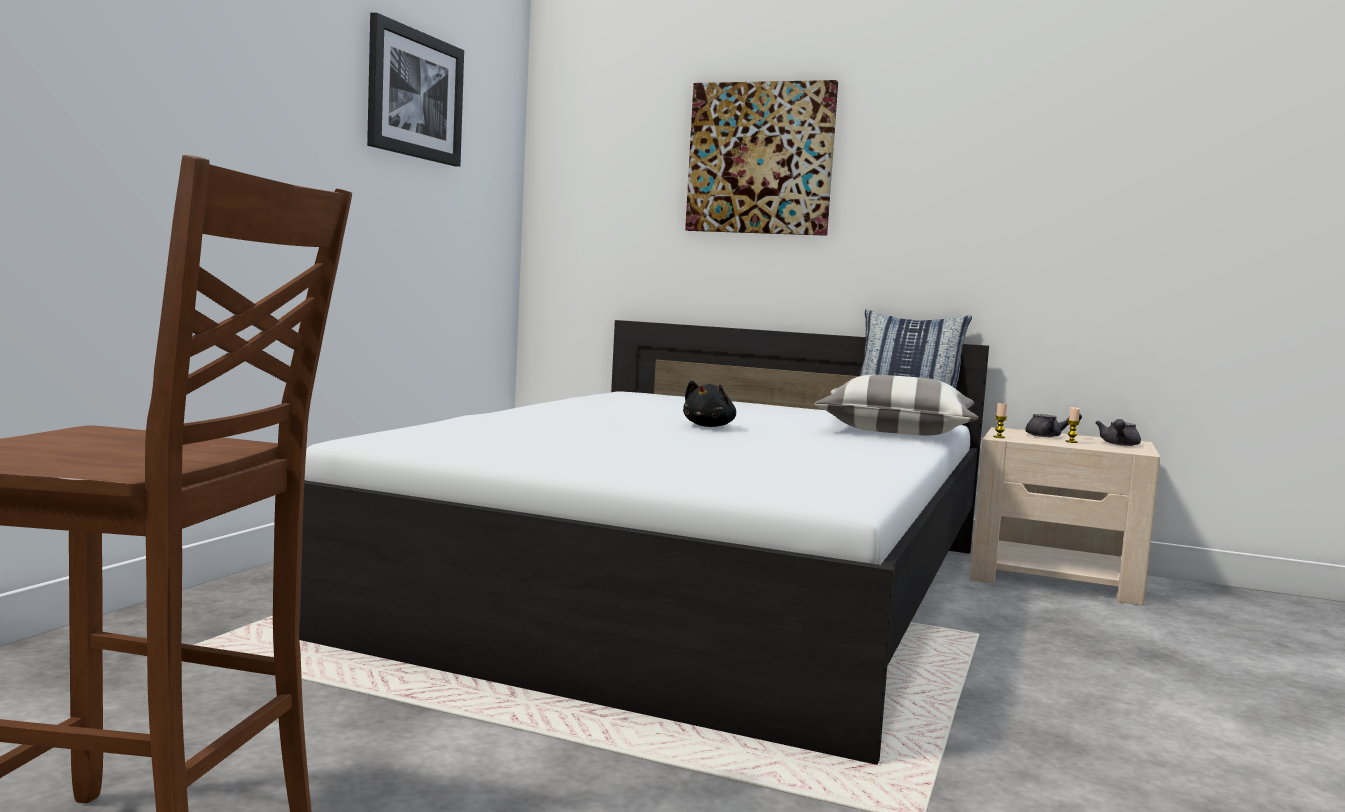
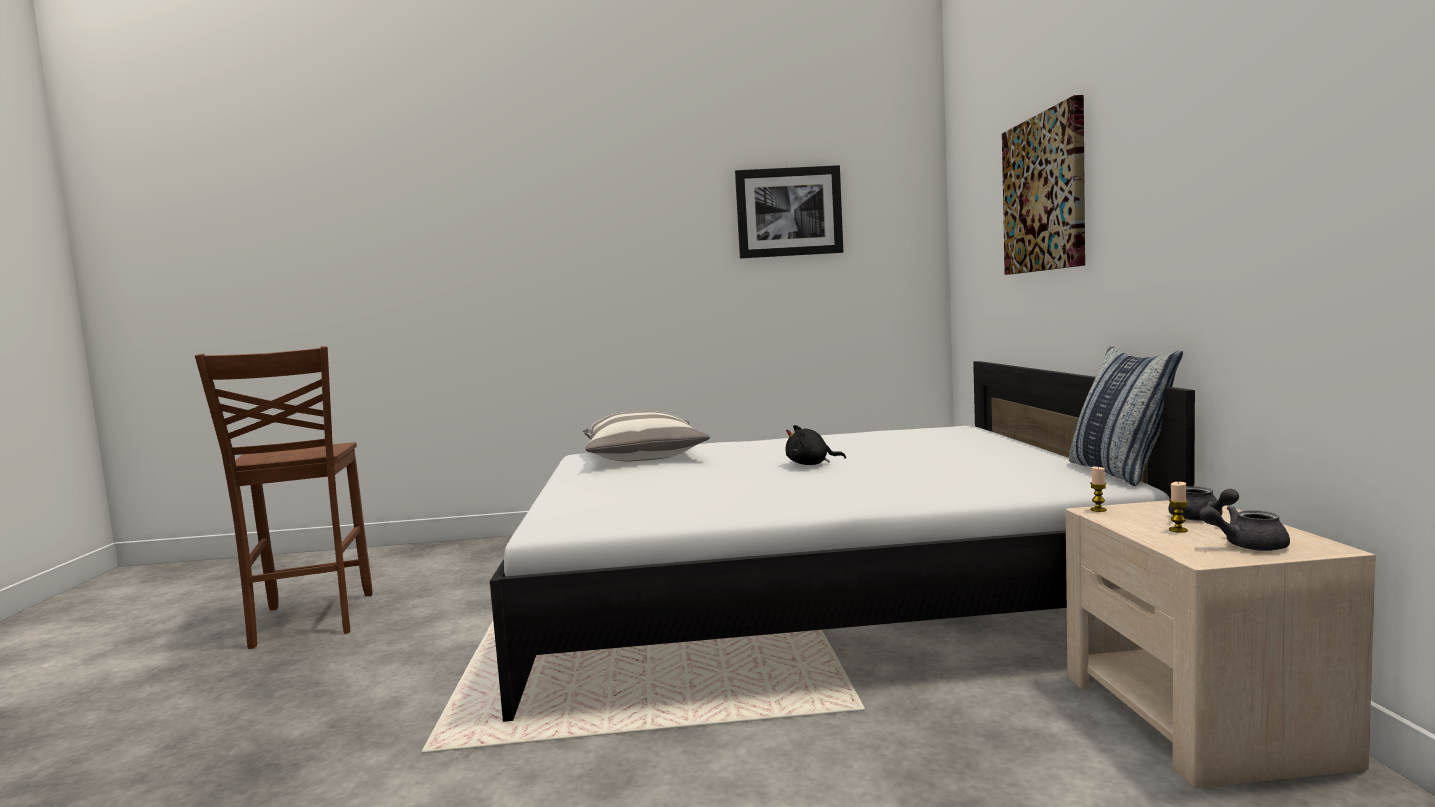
camera: 65 degrees right, 0 degrees up
(896, 431) = (971, 487): pillow -> pillow (643, 456)

